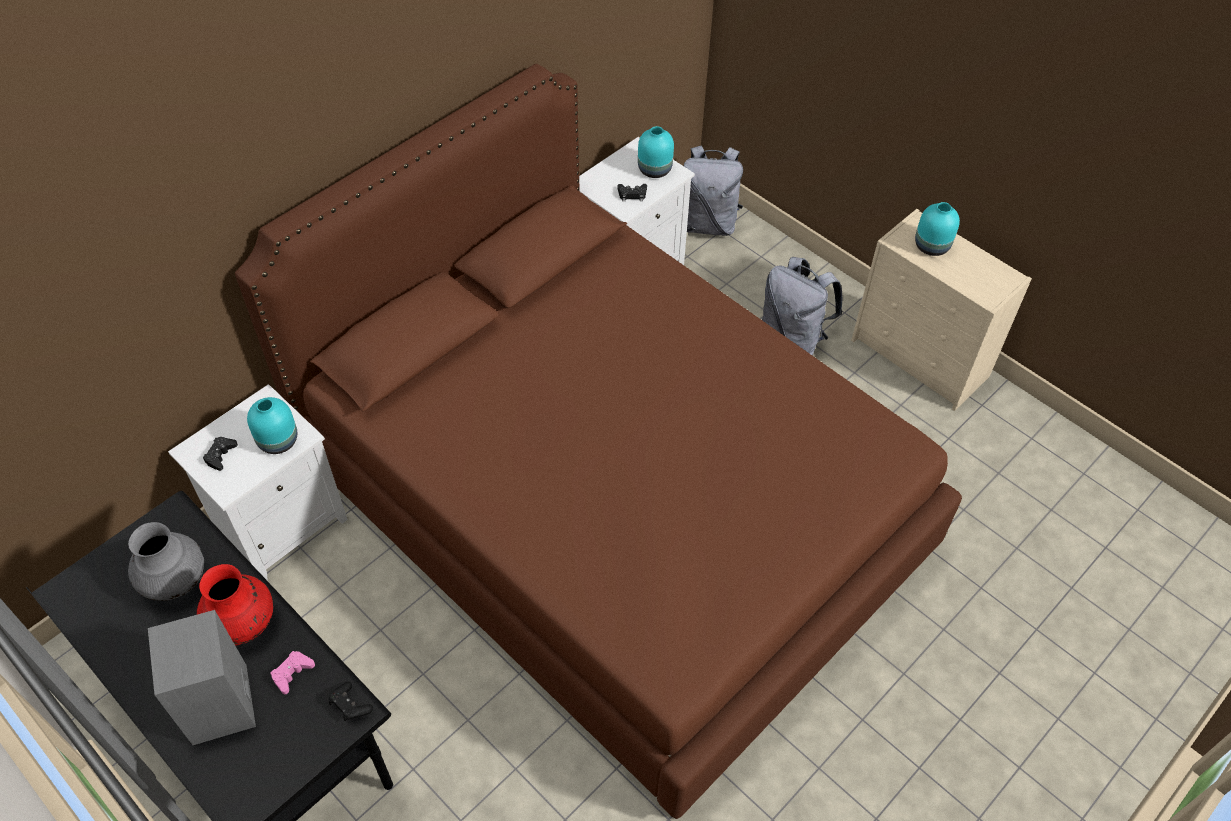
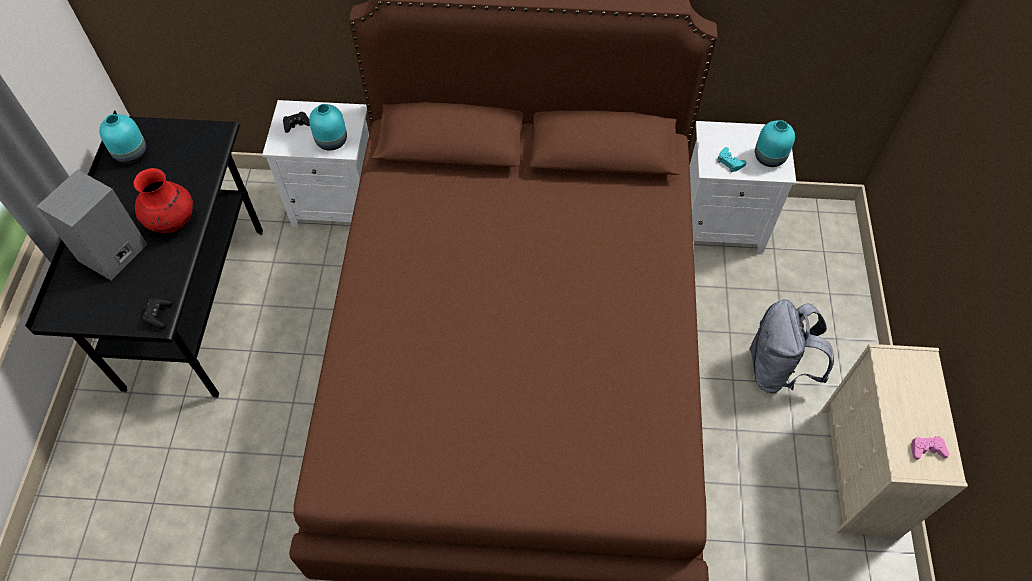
camera: 50 degrees right, 5 degrees up
(176, 581) = (175, 169): grey vase -> none
(292, 673) = (158, 270): pink game controller -> pink game controller (926, 449)
(632, 194) = (729, 162): black game controller -> turquoise game controller
(708, 223) = (818, 238): grey backpack -> none
(931, 246) = (909, 386): turquoise vase -> turquoise vase (130, 153)

